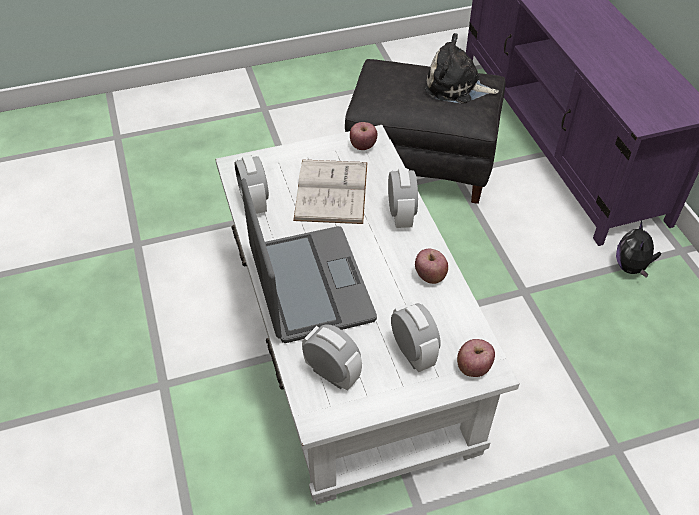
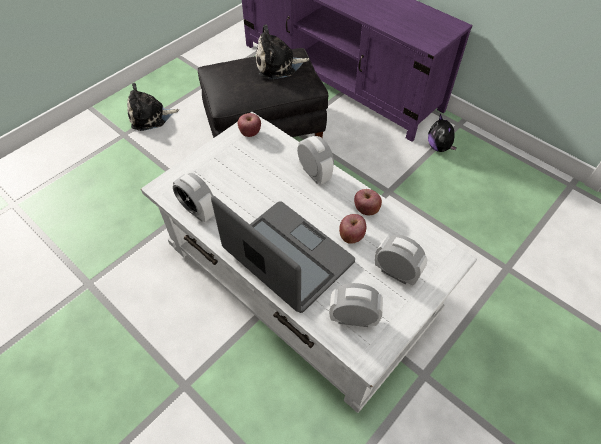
camera: 30 degrees left, 5 degrees up
(304, 99) = (151, 117): none -> plush toy
(331, 191) = (251, 176): white book -> none
(473, 367) = (442, 262): apple -> apple (351, 236)

